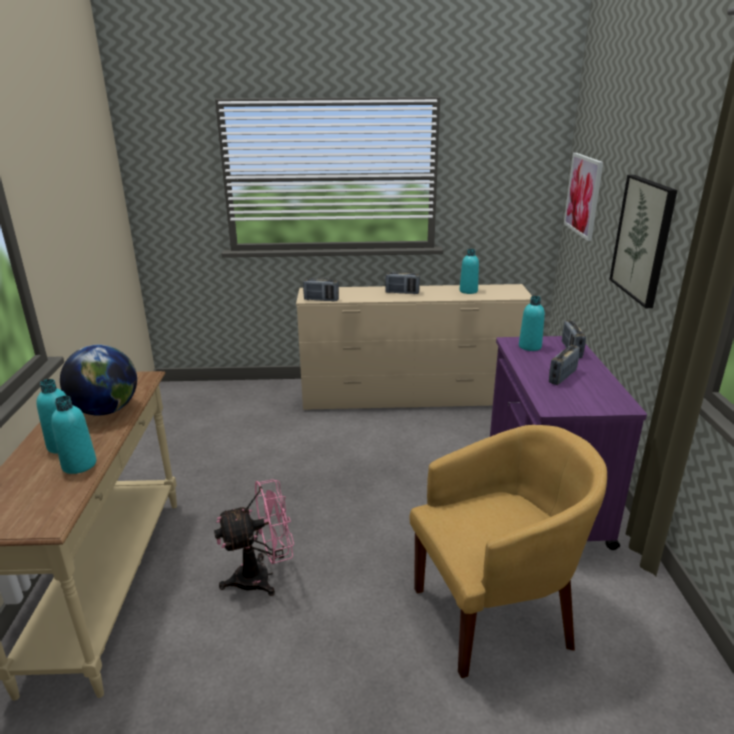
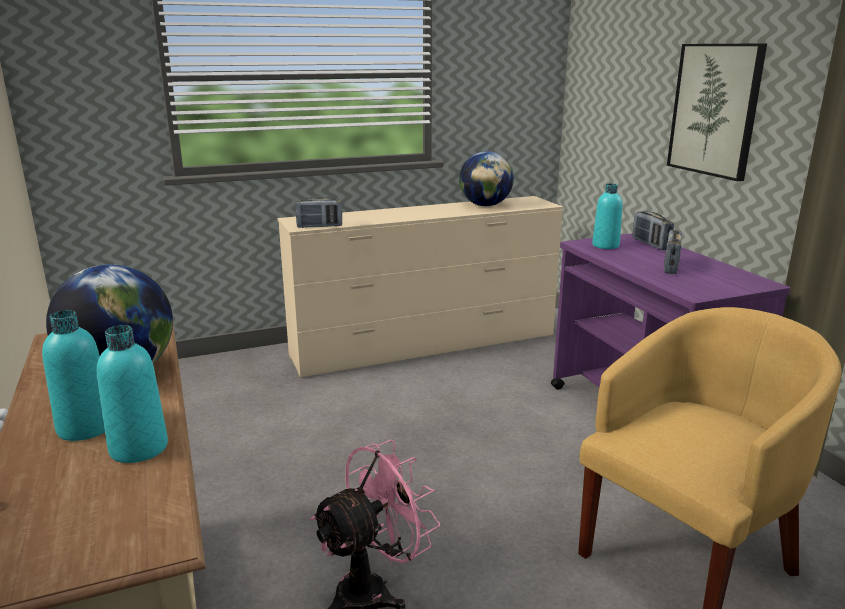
camera: 20 degrees left, 5 degrees down
(402, 293) = (412, 212): radio -> none
(468, 291) = (485, 205): turquoise bottle -> globe
(583, 195) = (600, 86): picture -> none

